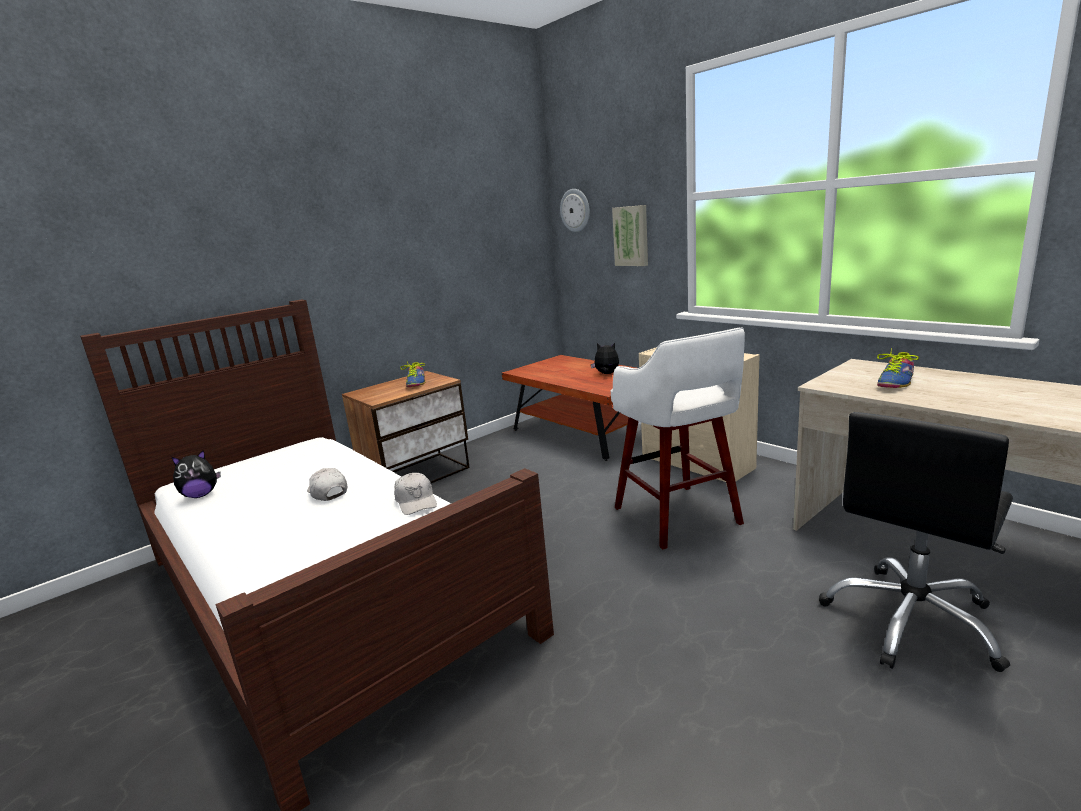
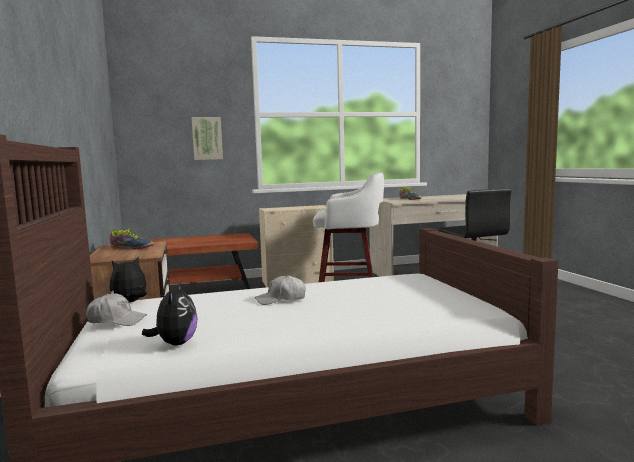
camera: 65 degrees left, 10 degrees down
(416, 501) = (347, 281): white cap -> white cap (116, 320)
(575, 210) = (146, 117): wall clock -> none
(606, 374) = (213, 238): plush toy -> plush toy (130, 302)

